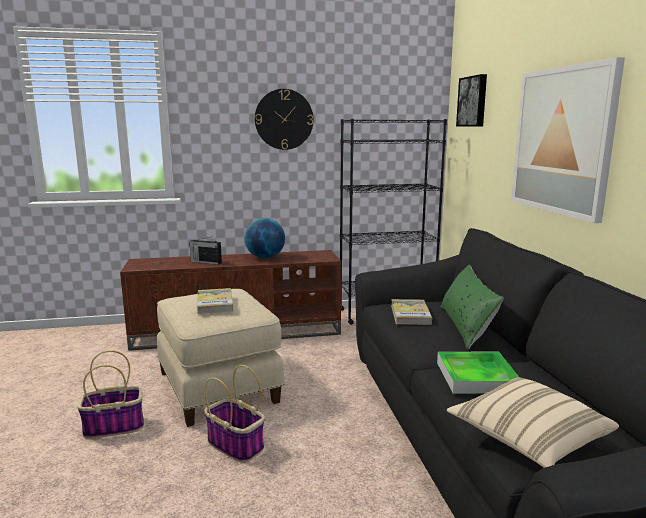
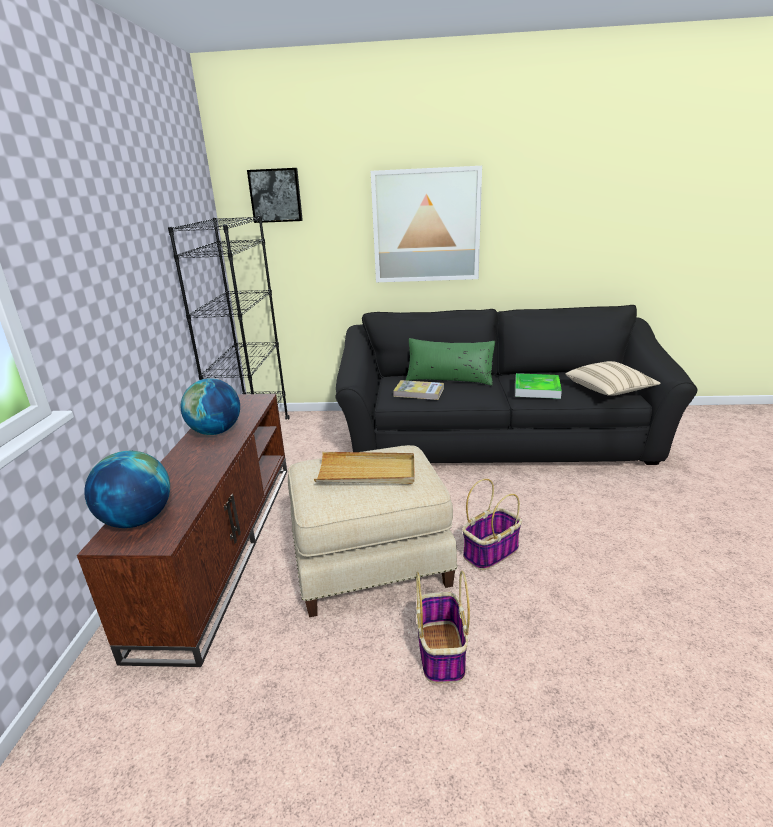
camera: 75 degrees left, 10 degrees up
(156, 261) = (137, 520): none -> globe
(205, 262) = (193, 474): radio -> none
(215, 303) = (366, 472): book -> beige tray
(284, 119) = (125, 236): wall clock -> none

